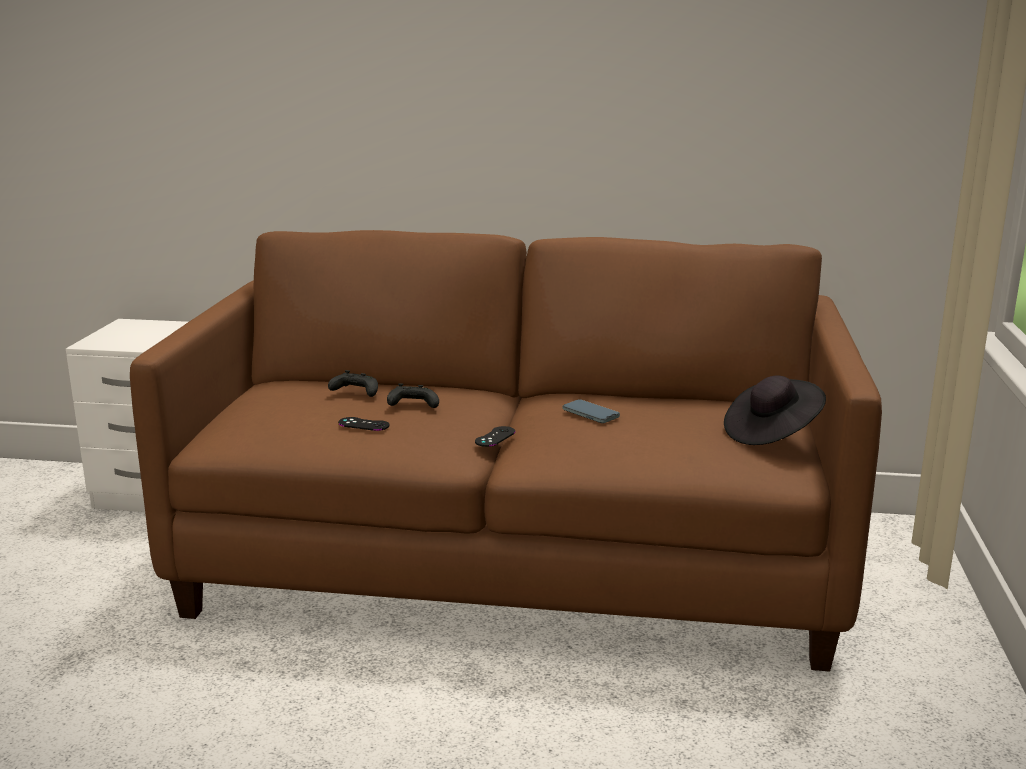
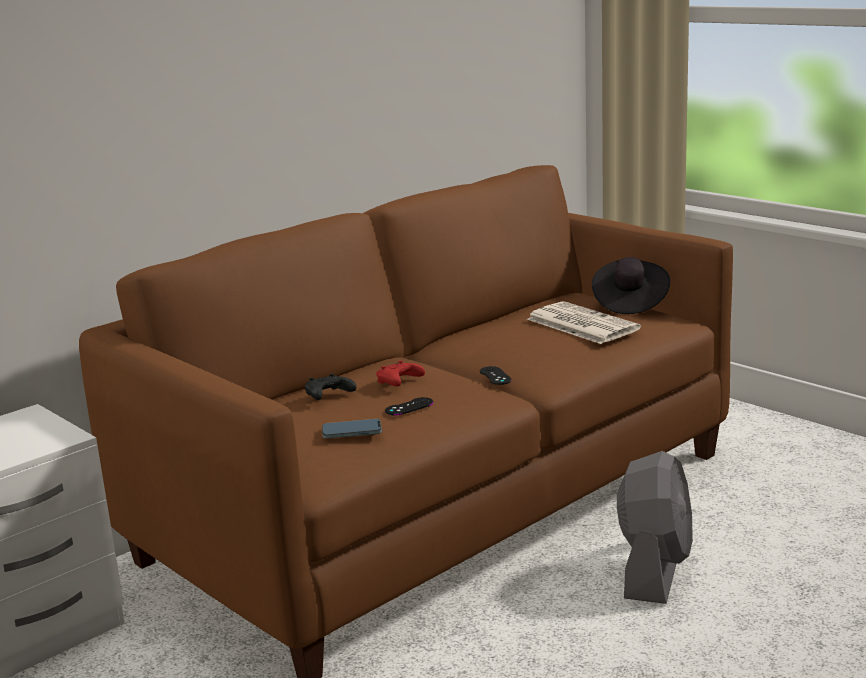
camera: 50 degrees left, 0 degrees up
(412, 406) = (399, 383): black game controller -> red game controller
(528, 719) = (654, 570): none -> grey fan
(590, 414) = (516, 336): phone -> phone (352, 432)
(668, 429) = (580, 324): none -> newspaper

